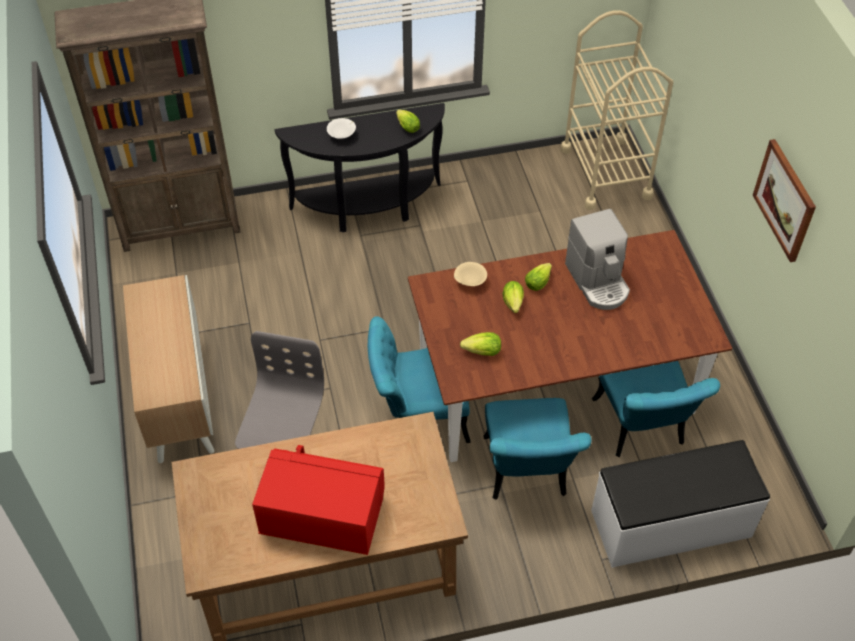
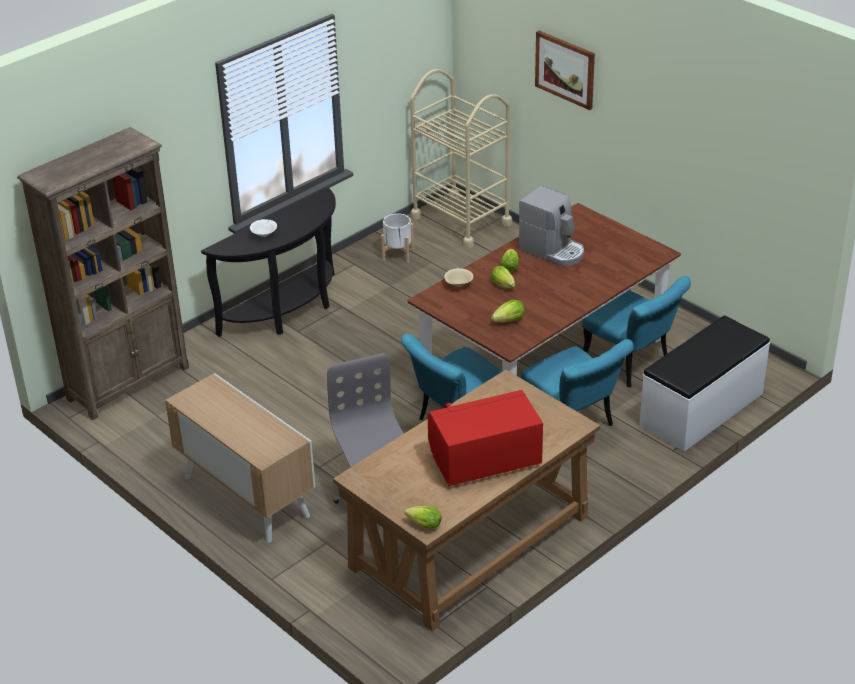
camera: 30 degrees left, 15 degrees down
(406, 126) = (312, 212): lettuce -> lettuce (422, 524)
(516, 186) = (397, 254): none -> white planter
(785, 200) = (667, 127): picture -> picture (565, 69)

